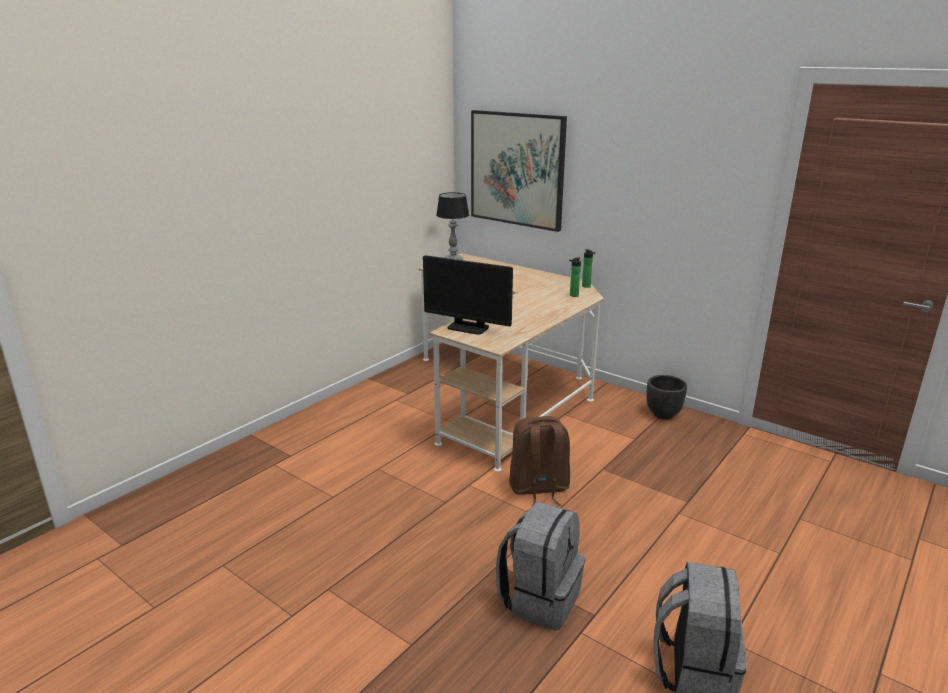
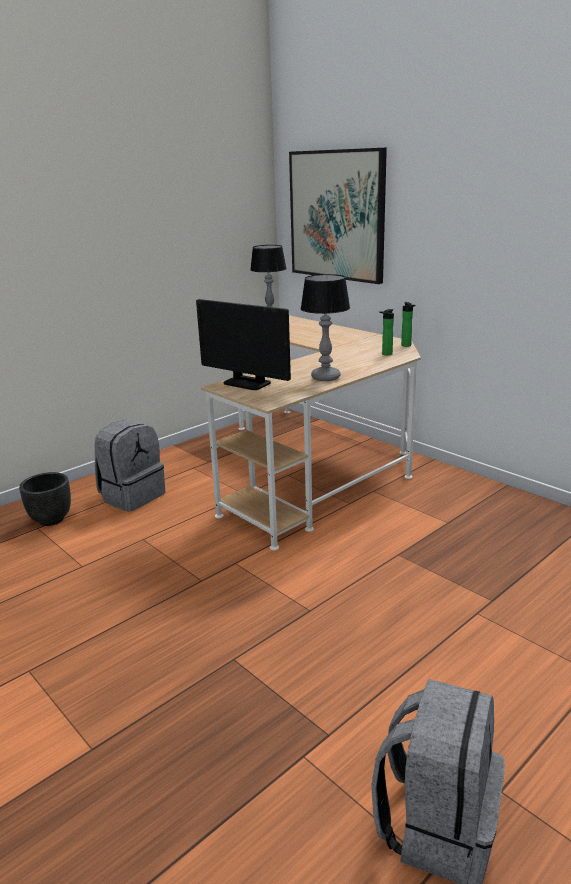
camera: 10 degrees right, 0 degrees up
(533, 320) = (326, 377): none -> table lamp
(538, 489) = (313, 573): brown backpack -> none
(540, 598) = (267, 706): grey backpack -> grey backpack (132, 496)
(663, 414) = (490, 496): black planter -> black planter (50, 520)

